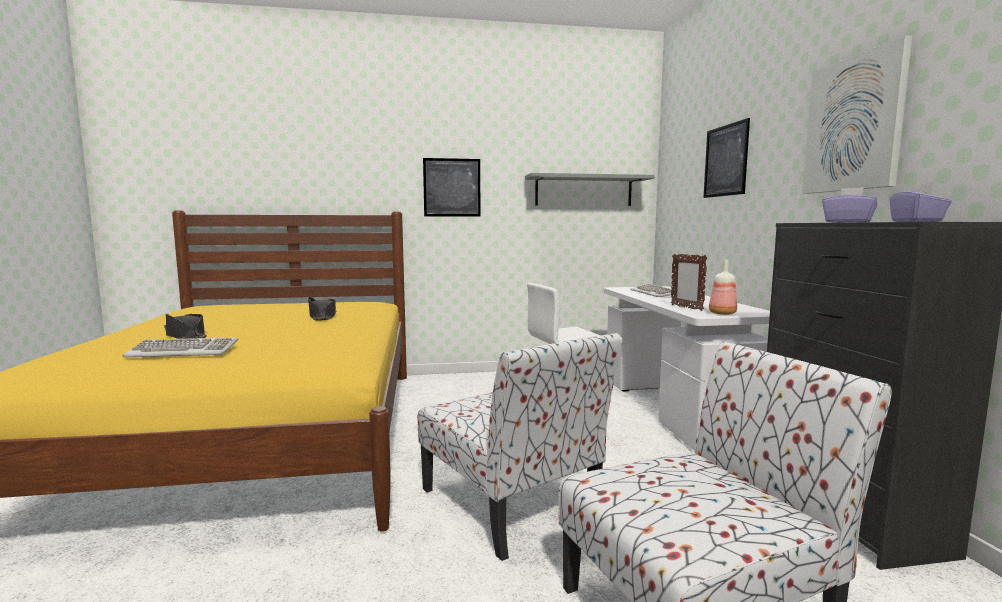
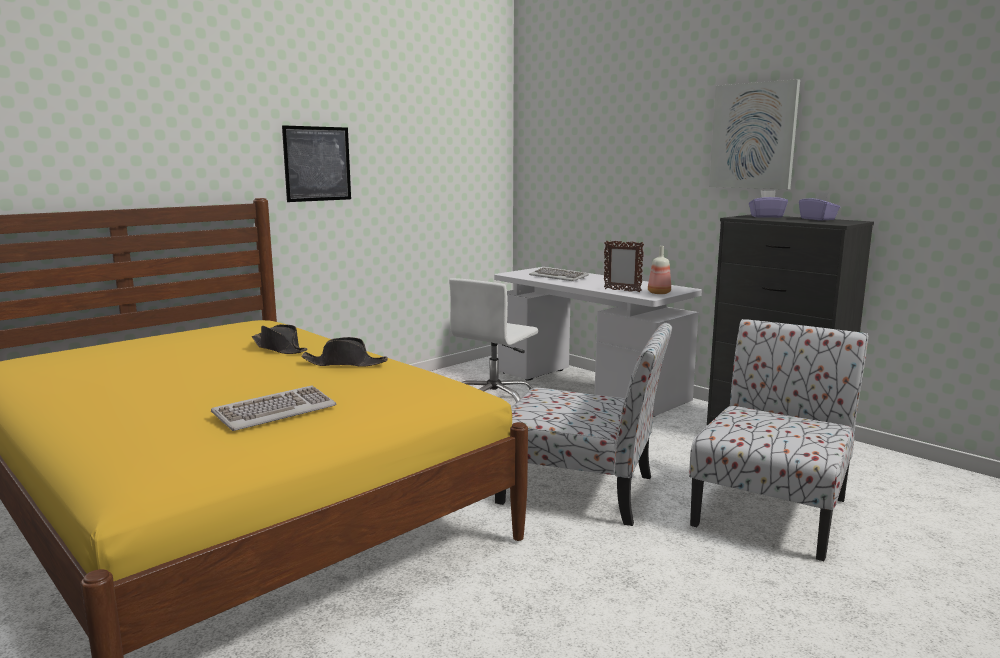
camera: 35 degrees left, 5 degrees up
(185, 336) = (205, 398): black hat -> black hat (345, 363)
(583, 191) = (451, 165): grey shelf -> none
(725, 160) = (616, 145): picture -> none

